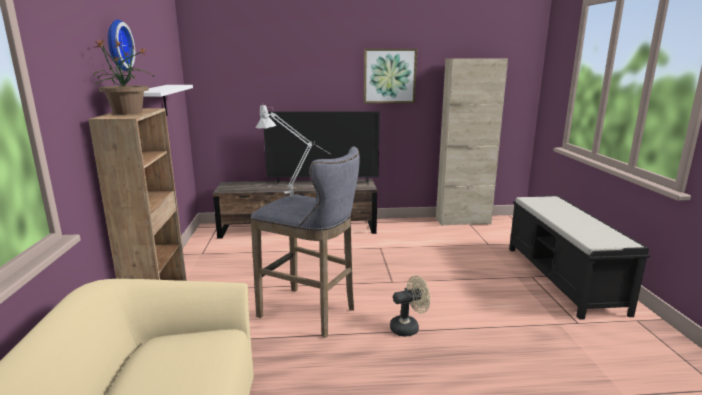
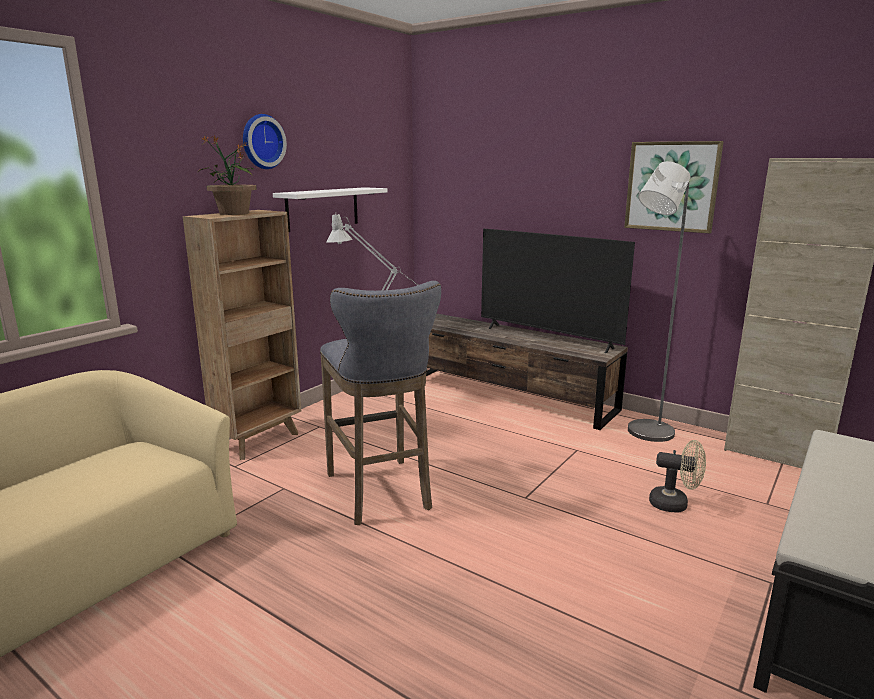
camera: 40 degrees right, 0 degrees up
(399, 229) = (645, 434): none -> grey floor lamp
(408, 327) = (459, 559): beige fan -> beige fan (675, 504)

